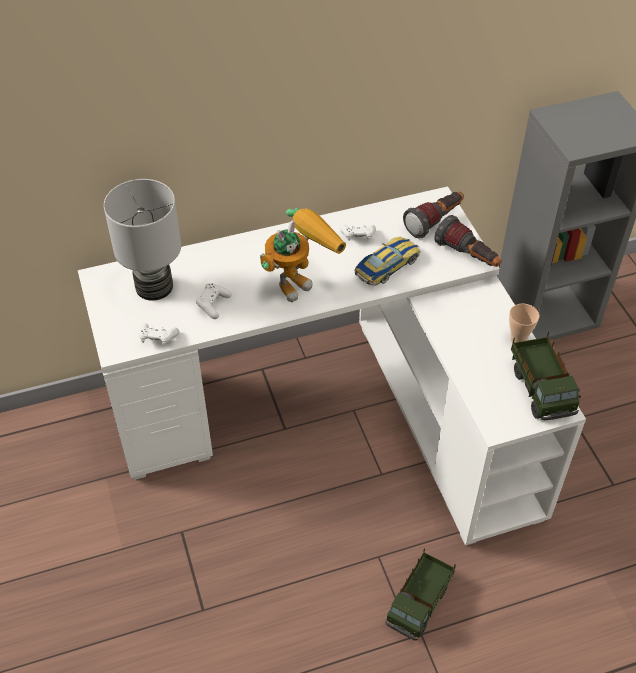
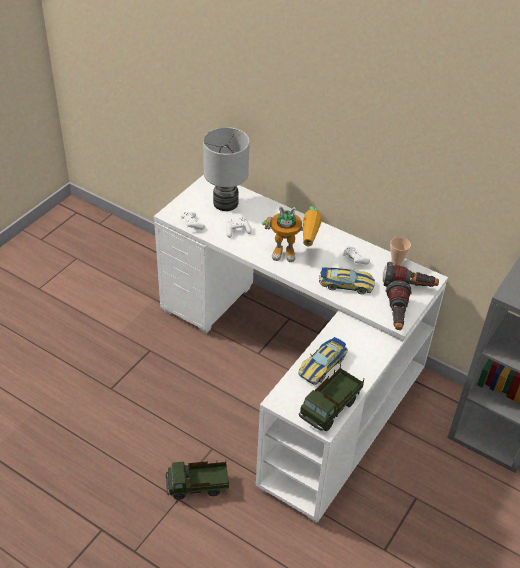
camera: 50 degrees right, 5 degrees down
(476, 359) = (322, 365): none -> toy car
(518, 339) = (361, 377): cup -> cup (396, 262)

